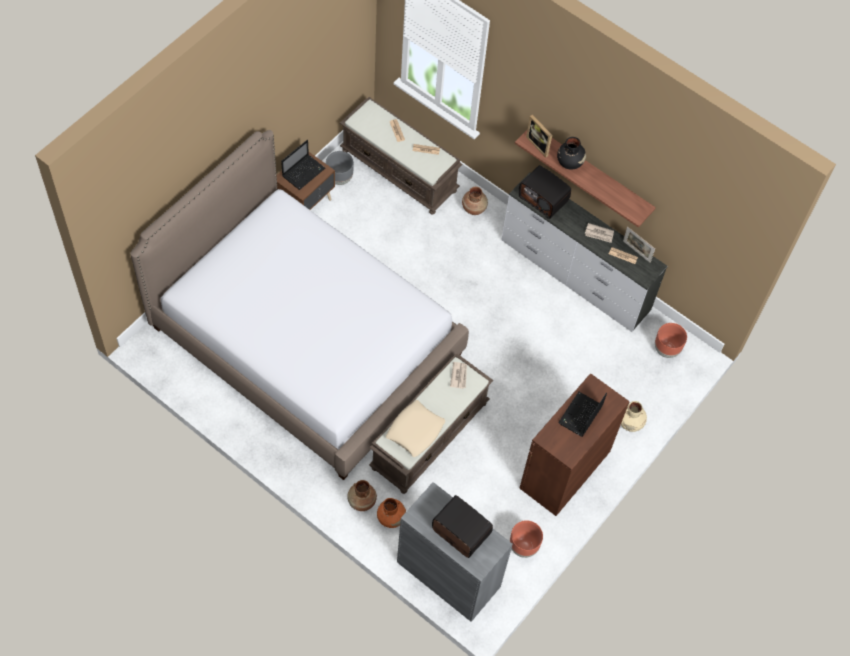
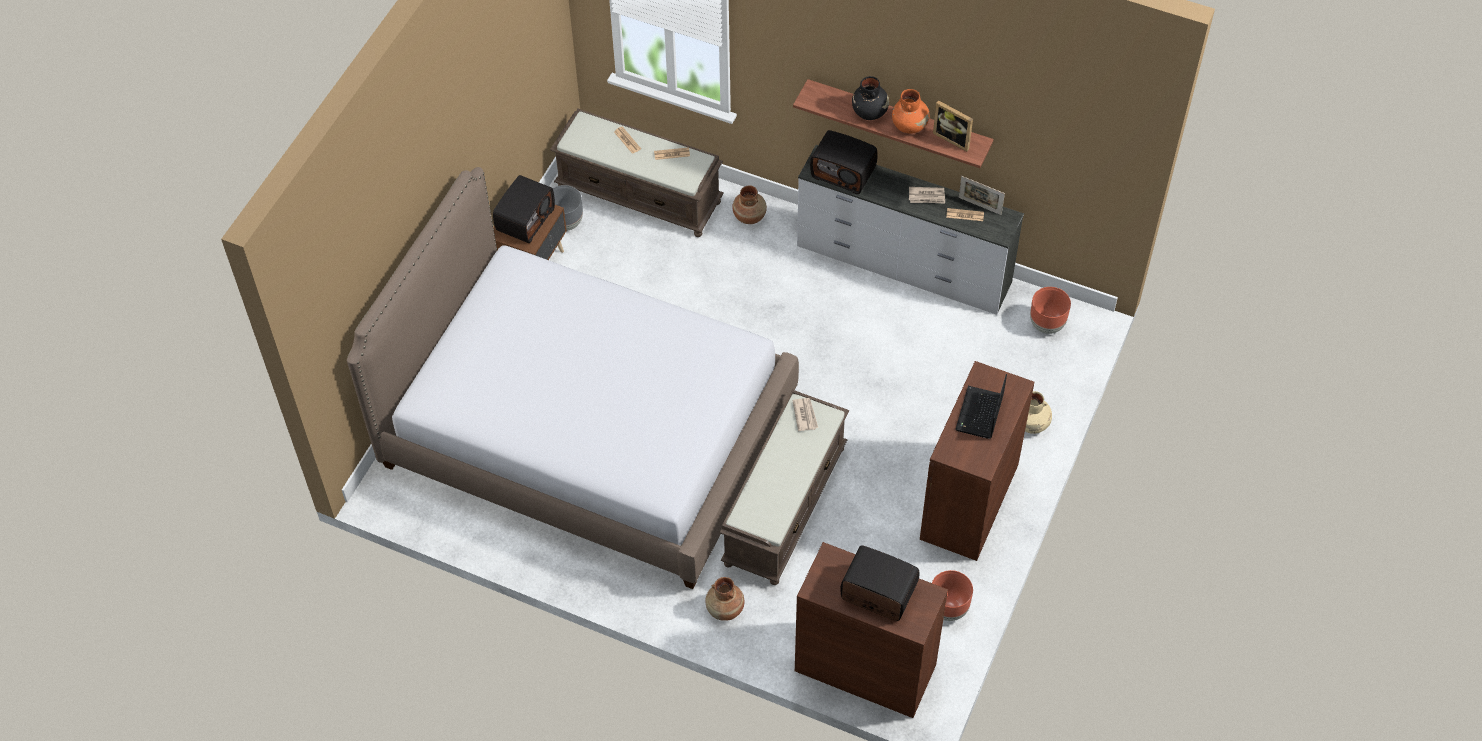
camera: 10 degrees left, 5 degrees down
(304, 172) = (524, 219): laptop -> radio
(391, 517) = (769, 619): orange vase -> orange vase (910, 125)
(415, 430) = (772, 496): beige pillow -> none
(448, 574) = (865, 668): grey cabinet -> brown cabinet
(539, 144) = (825, 100): picture frame -> picture frame (953, 138)

